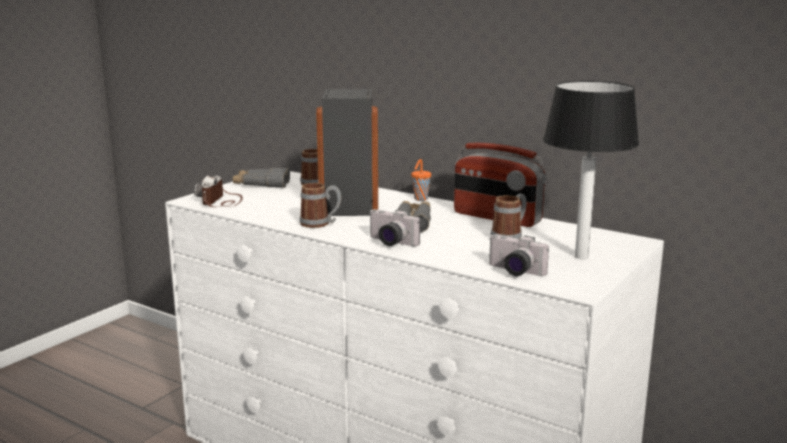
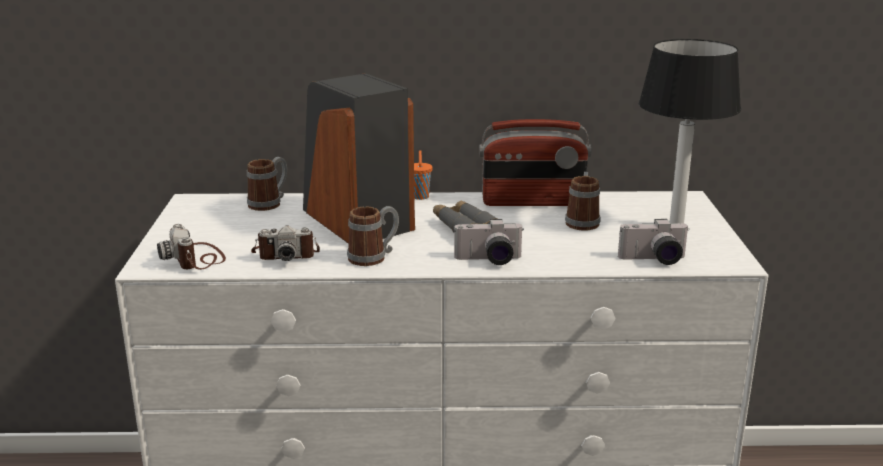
camera: 35 degrees left, 5 degrees up
(261, 184) = (202, 221): grey binoculars -> none
(273, 210) = (285, 254): none -> camera

